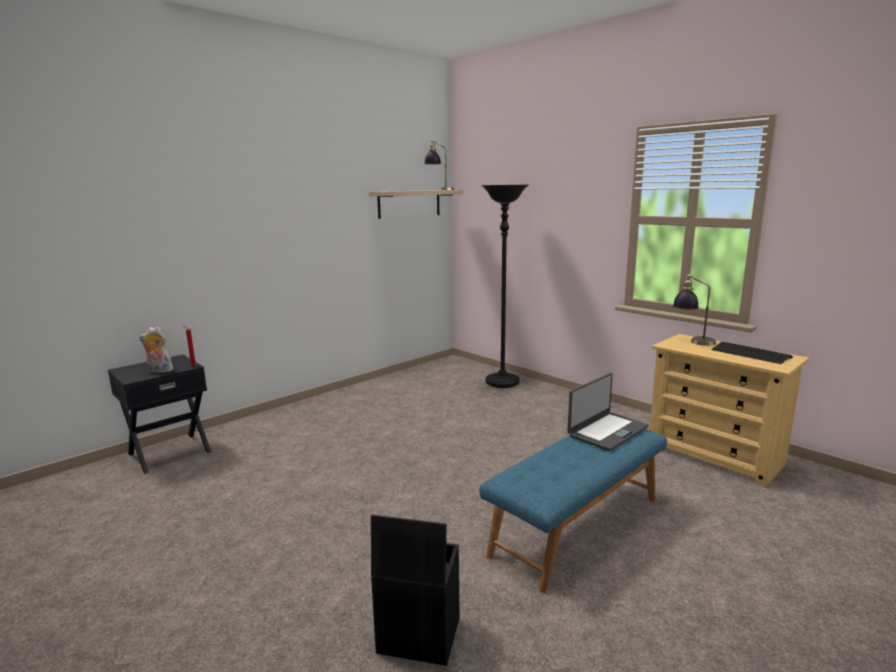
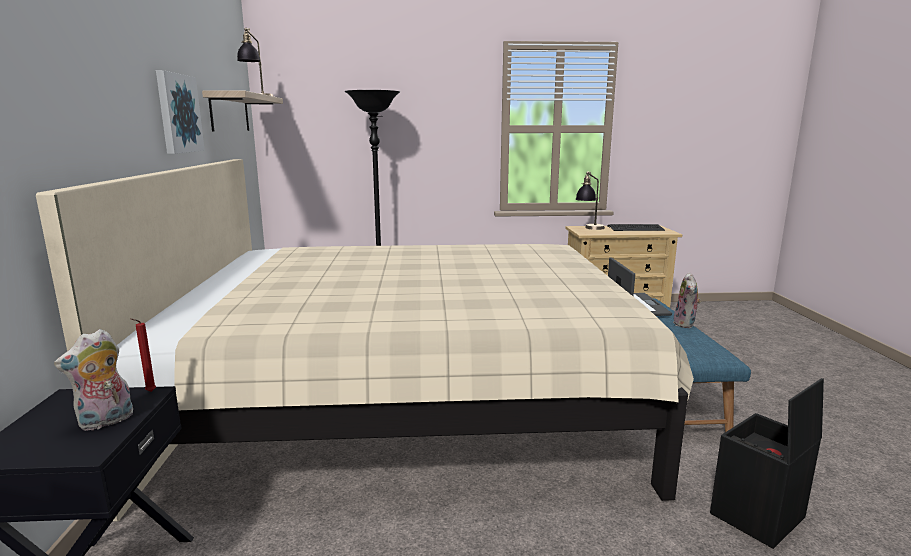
camera: 50 degrees left, 0 degrees up
(333, 210) = (178, 113): none -> picture
(404, 438) = (407, 397): none -> beige bed
(599, 463) = (685, 324): none -> plush toy

